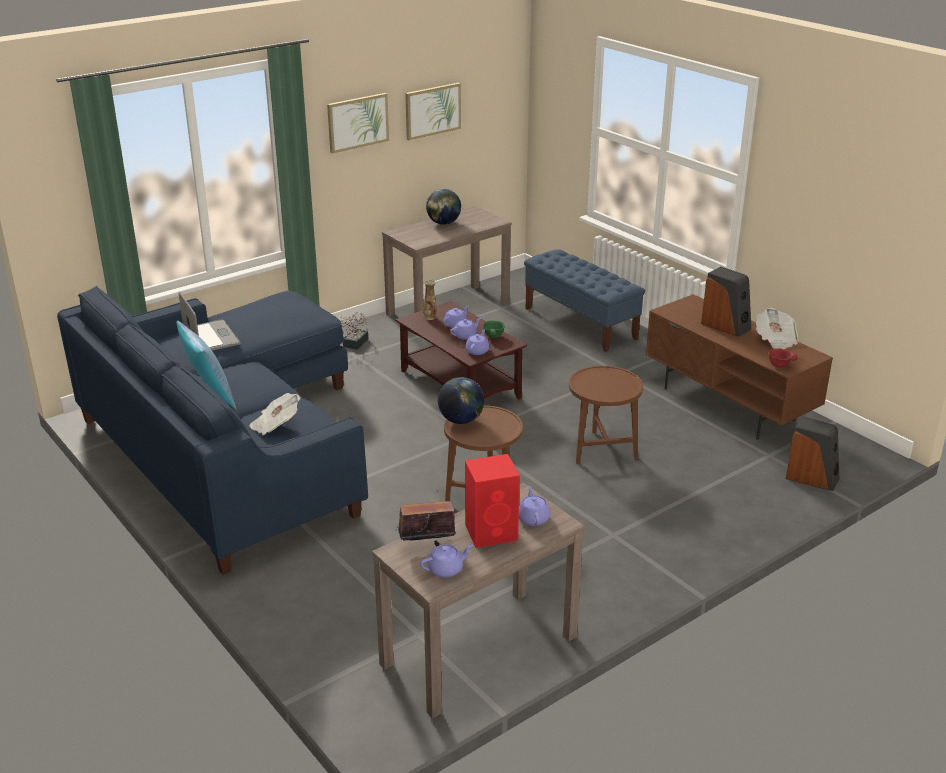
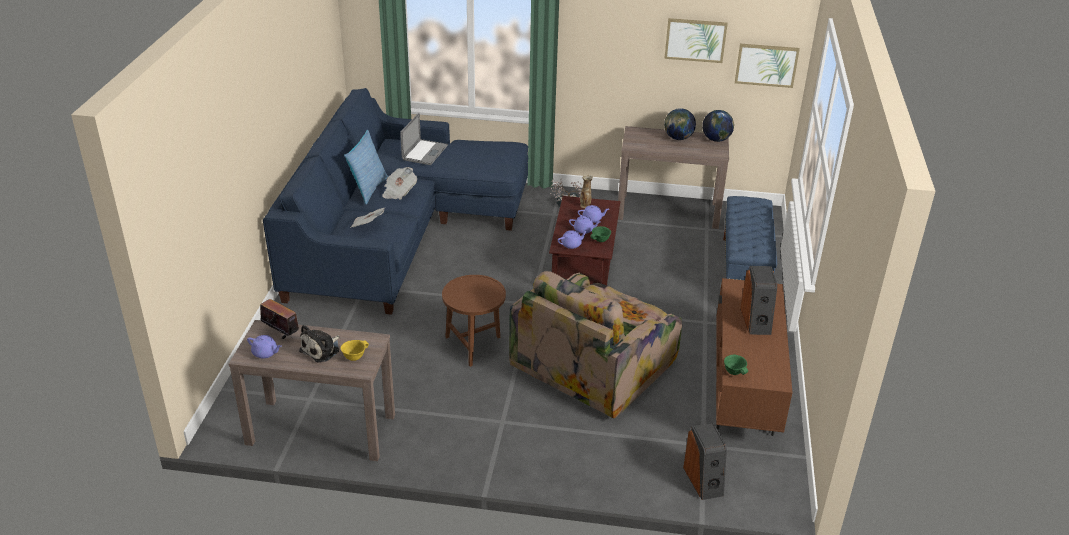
camera: 45 degrees right, 5 degrees up
(357, 122) = (617, 30): picture -> picture (766, 65)
(461, 420) = (467, 282): globe -> globe (716, 140)
(492, 532) = (321, 350): red speaker -> plush toy
(533, 518) = (354, 357): purple teapot -> yellow bowl
(601, 449) = (594, 365): brown side table -> armchair
(775, 340) = (772, 353): newspaper -> newspaper (399, 192)
(779, 365) = (734, 372): red bowl -> green bowl

